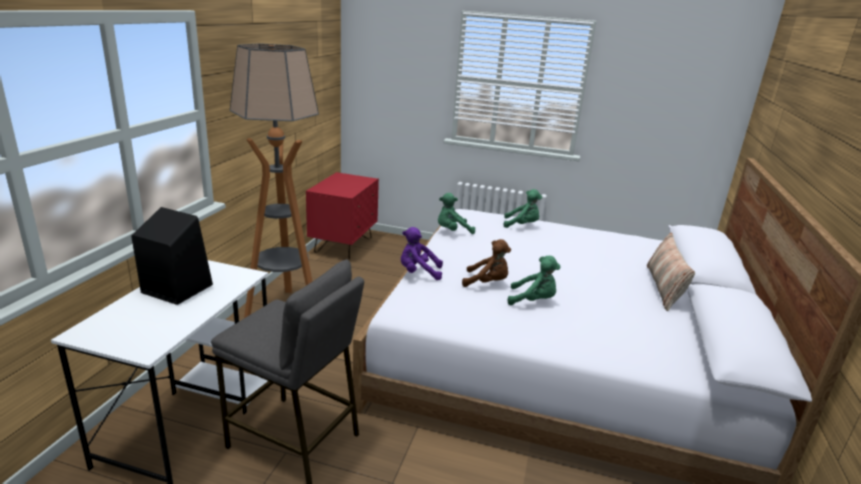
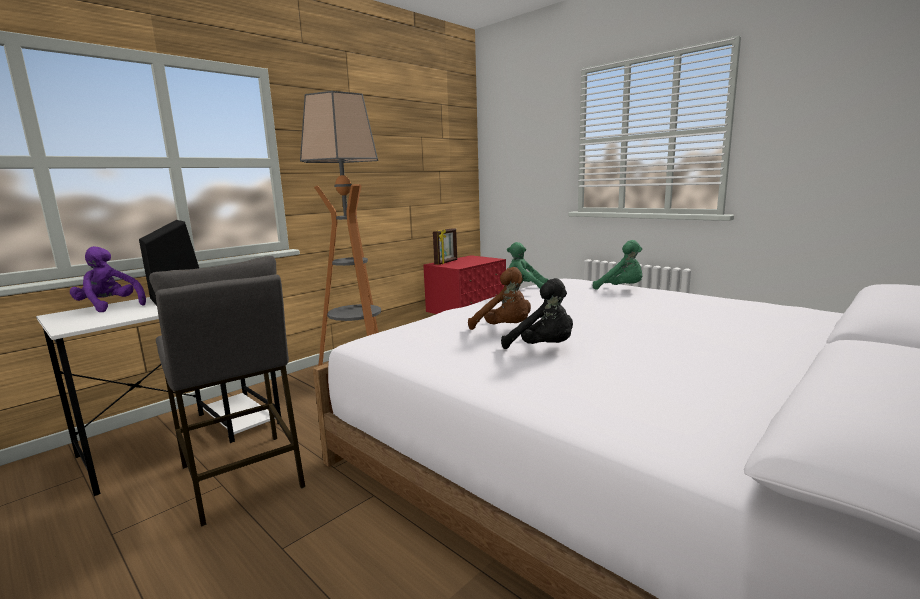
camera: 30 degrees right, 10 degrees down
(326, 186) = (446, 262): none -> picture frame
(418, 273) = (435, 315): purple plush toy -> purple plush toy (110, 307)
(533, 301) = (543, 349): green plush toy -> black plush toy
(664, 287) = (792, 357): pillow -> none

